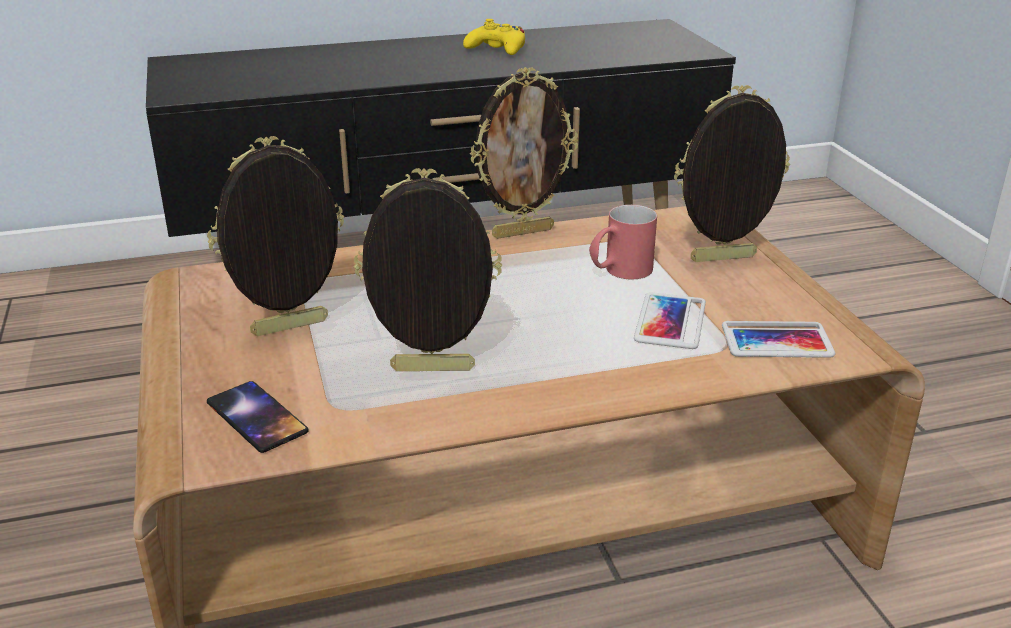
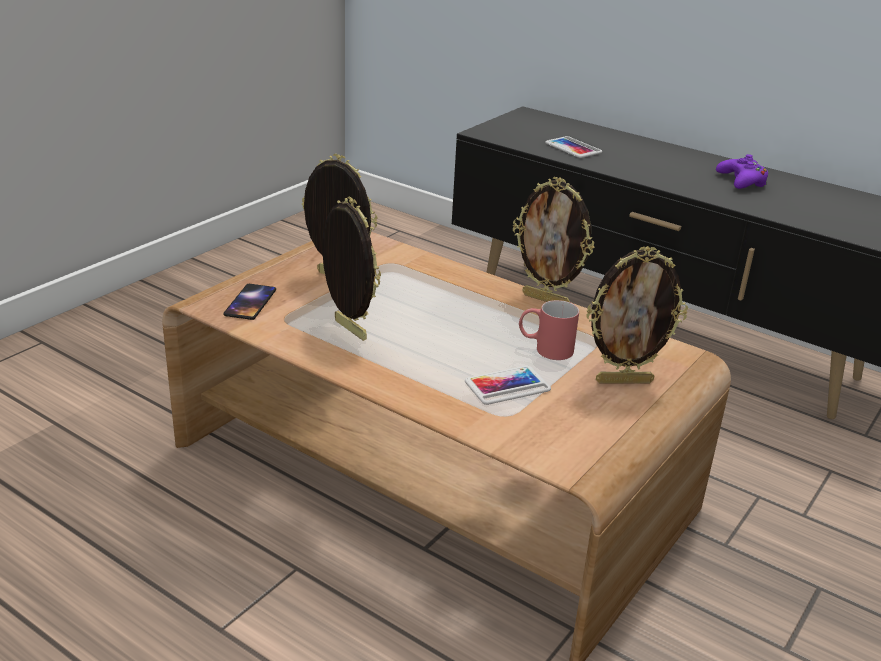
camera: 50 degrees right, 0 degrees up
(497, 49) = (741, 181): yellow game controller -> purple game controller
(723, 260) = (624, 381): picture frame -> picture frame turned 135 degrees clockwise
(776, 341) = (538, 432): phone -> phone (573, 148)

